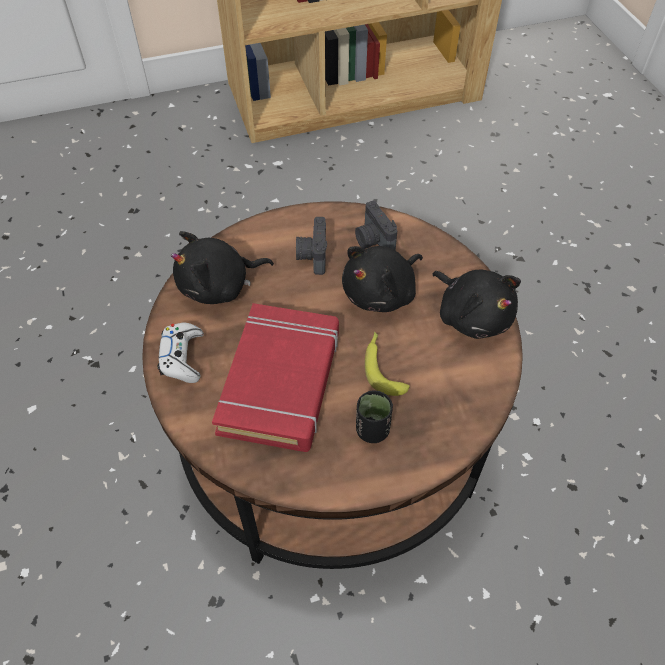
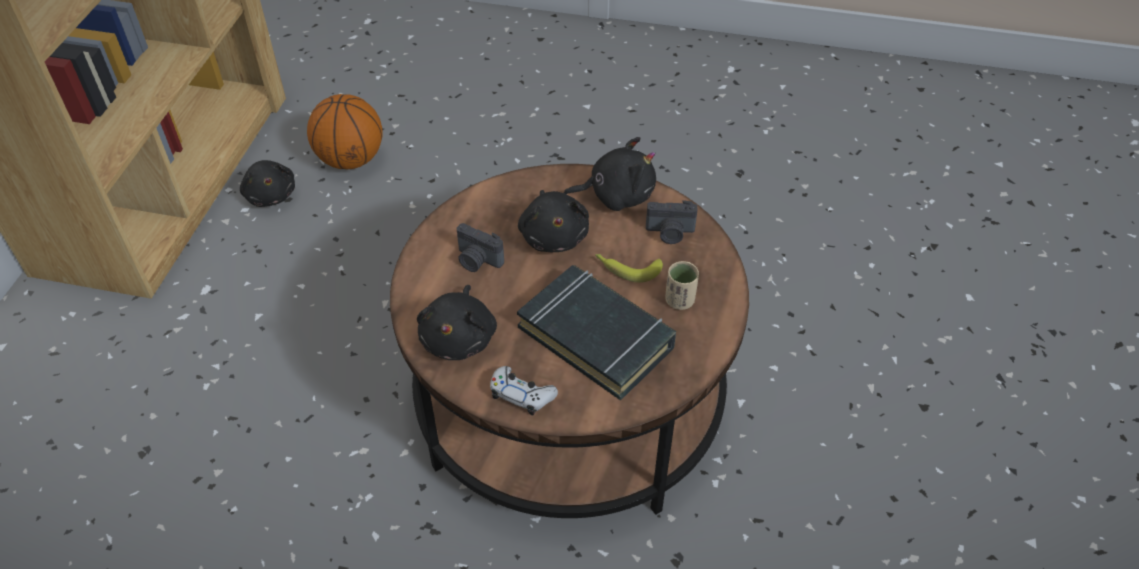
camera: 60 degrees left, 5 degrees down
(281, 382) = (596, 337): red book -> black book
(372, 430) = (679, 300): black cup -> beige cup
(373, 241) = (493, 215): camera -> camera (670, 233)
(385, 145) = (271, 194): none -> black plush toy
(457, 166) = (351, 159): none -> basketball

